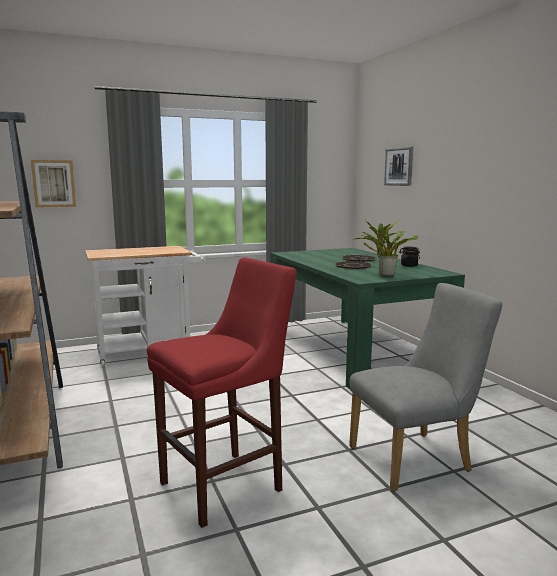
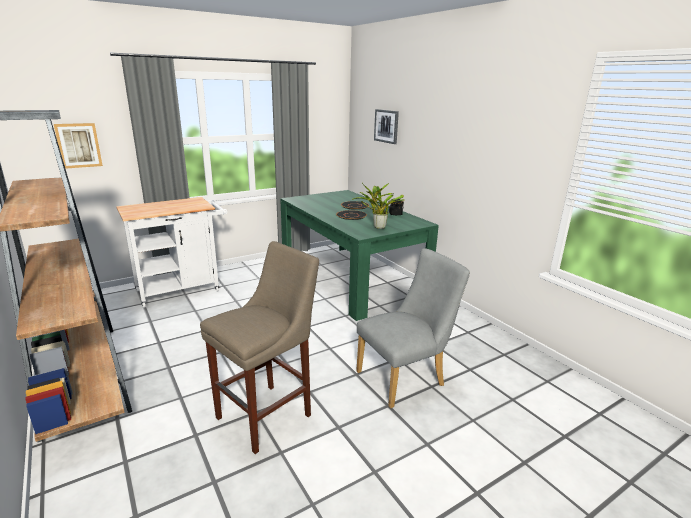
camera: 10 degrees left, 10 degrees up
(226, 484) = (268, 414): red stool -> beige stool

